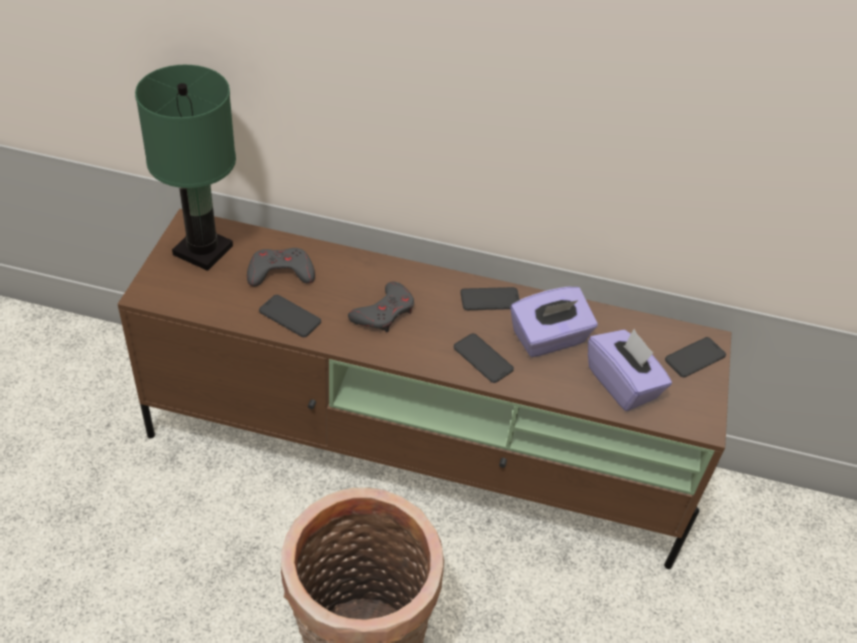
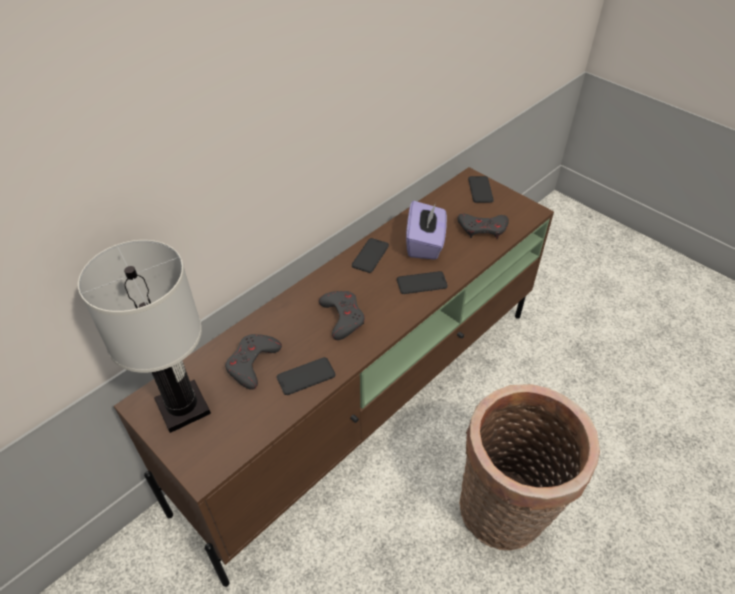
camera: 55 degrees left, 0 degrees up
(202, 250) = (182, 408): green table lamp -> white table lamp
(622, 383) = (482, 228): purple tissue box -> grey game controller

